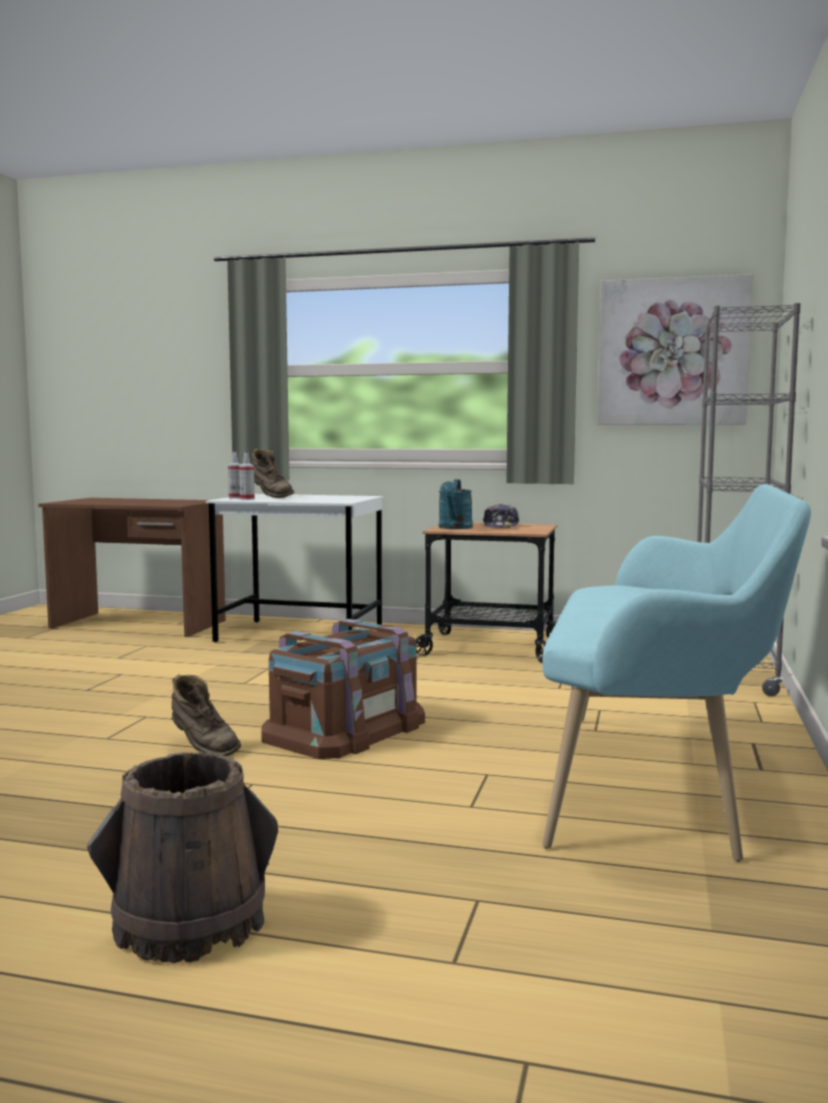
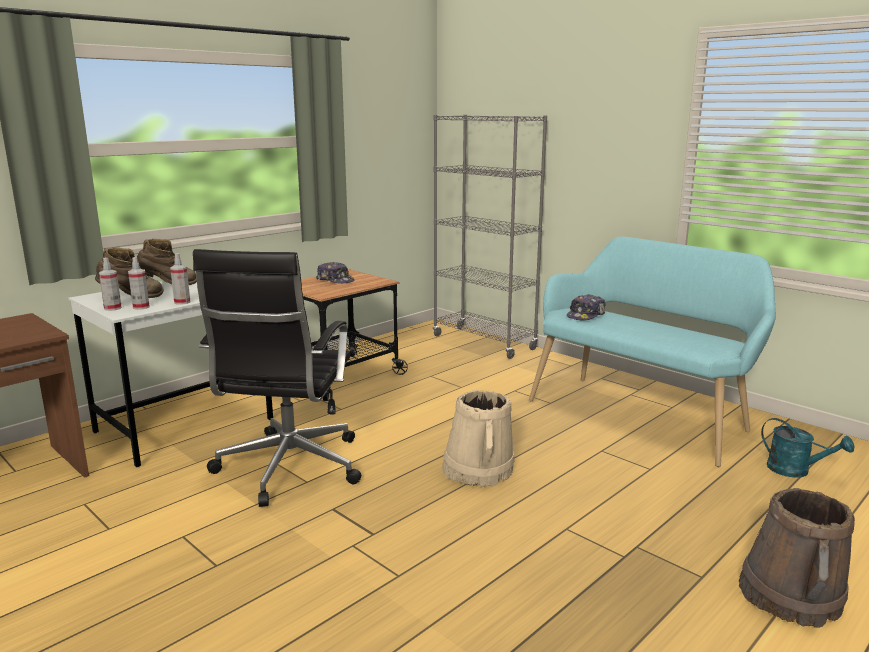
camera: 60 degrees left, 10 degrees up
(202, 748) = (470, 533): brown boot -> brown boot (168, 285)
(261, 674) = (288, 469): none -> black office chair
(274, 500) = (182, 302): none -> spray bottle
(346, 729) = (478, 470): brown storage box -> beige bucket
(454, 528) = (321, 290): turquoise watering can -> turquoise watering can (796, 471)
(624, 593) = (586, 315): none -> cap
(672, 352) = (386, 129): picture -> none

